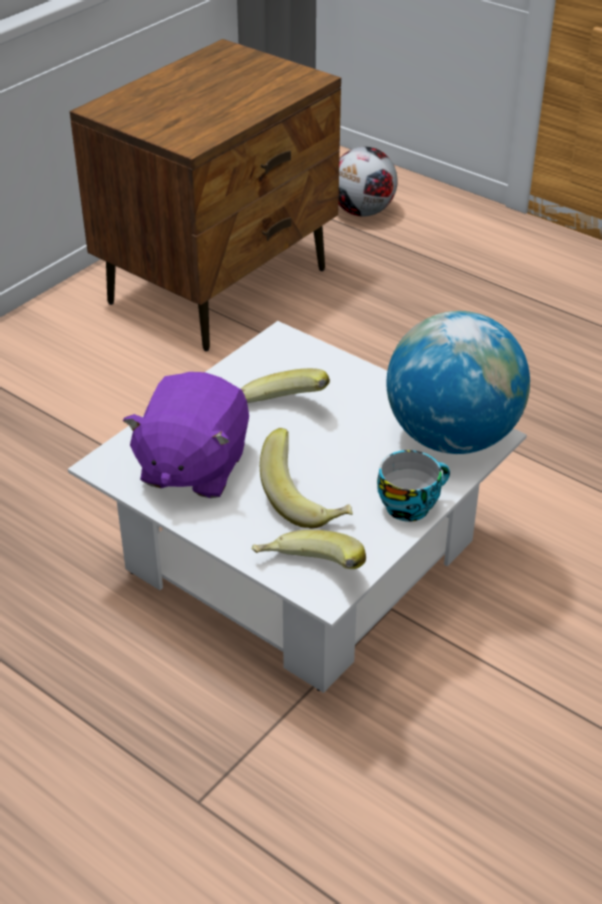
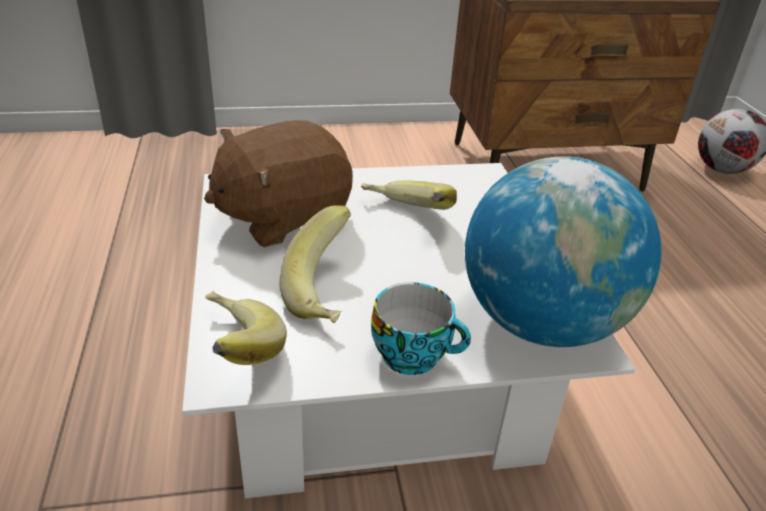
camera: 40 degrees right, 5 degrees down
(192, 467) = (282, 218): purple plush toy -> brown plush toy

